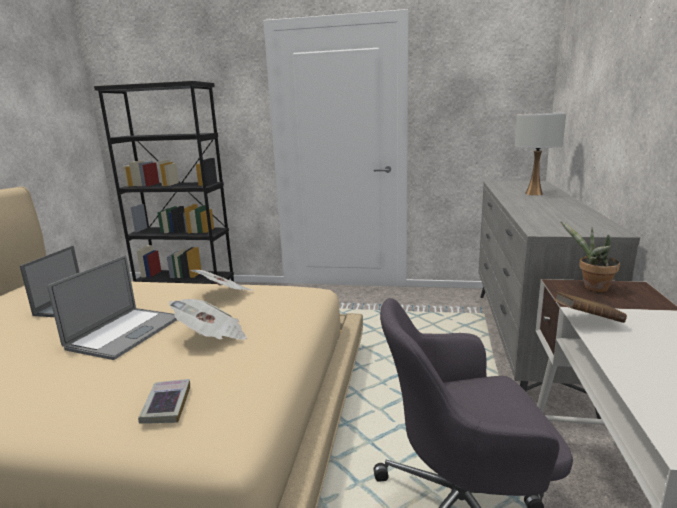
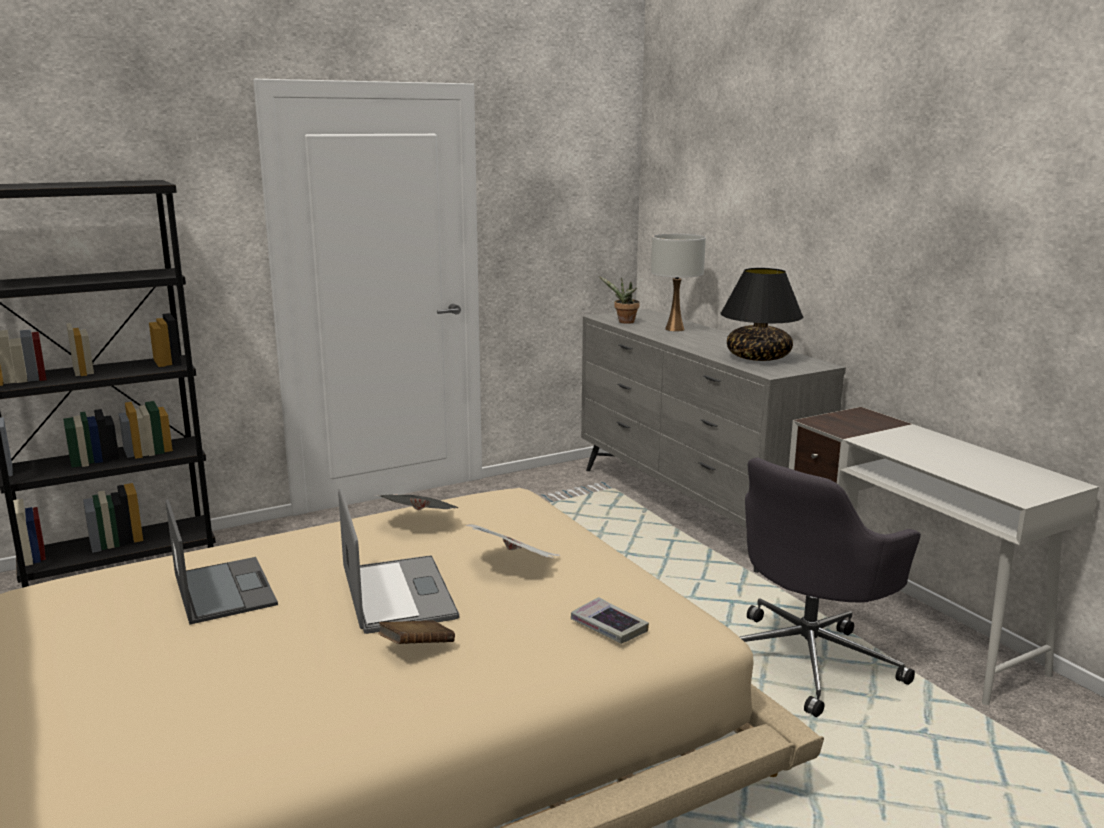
camera: 40 degrees left, 0 degrees up
(559, 219) = (759, 358): none -> black table lamp
(587, 320) = (875, 445): brown book -> brown book (417, 648)
(592, 288) = (838, 419): potted plant -> potted plant (624, 322)

